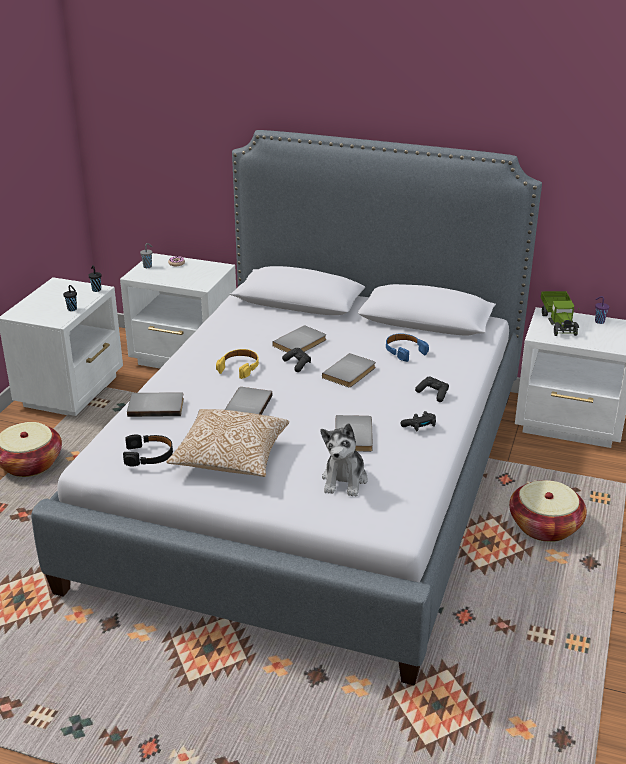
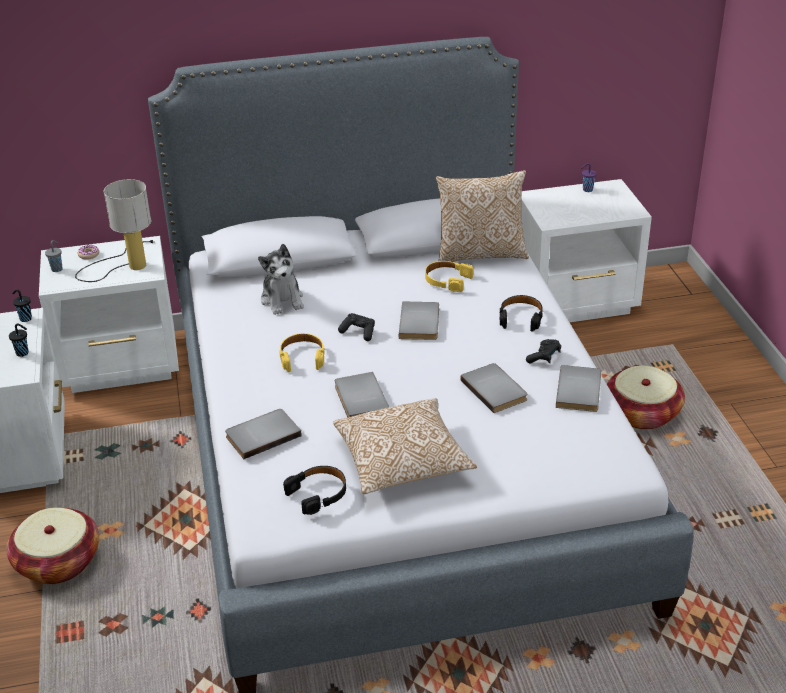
camera: 30 degrees left, 5 degrees up
(193, 276) = (127, 264): none -> table lamp
(301, 343) = (336, 307): grey book -> grey book (580, 391)
(344, 480) = (534, 440): plush toy -> plush toy (282, 300)
(404, 351) = (447, 280): blue headphones -> yellow headphones
(433, 394) = (521, 318): black game controller -> black headphones
(452, 341) = (481, 254): none -> pillow
(558, 322) = (553, 201): toy truck -> none

